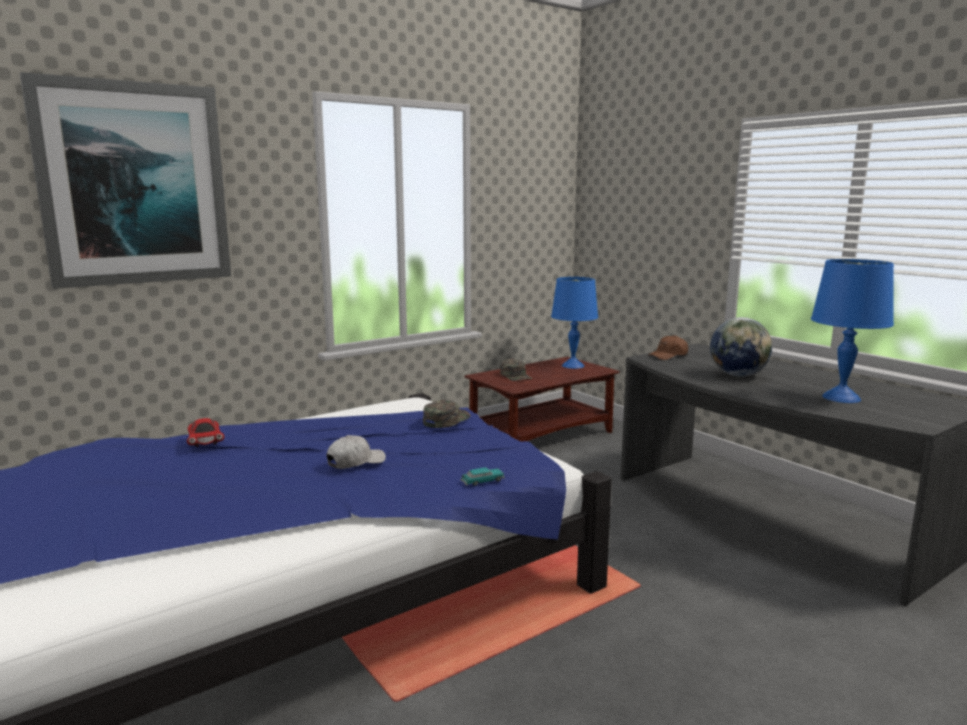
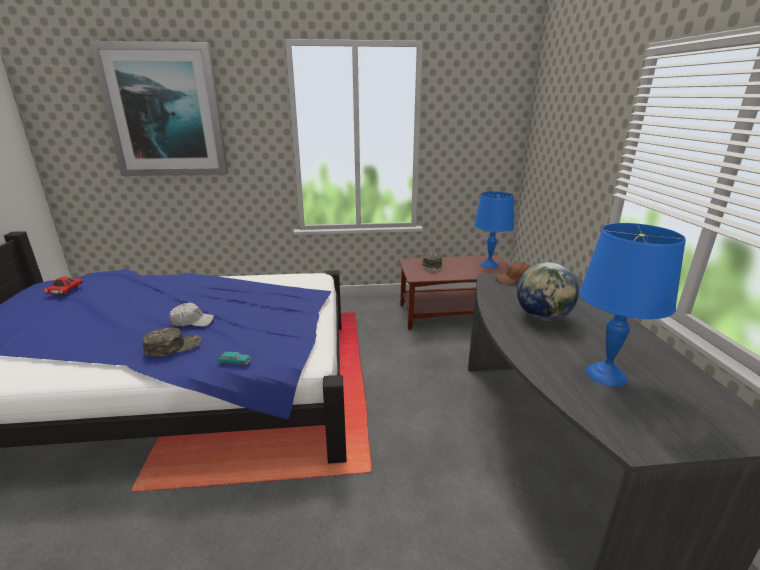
camera: 30 degrees right, 10 degrees up
(205, 441) = (154, 283): red toy car -> red toy car (65, 291)
(446, 420) = (296, 300): green cap -> green cap (173, 346)

